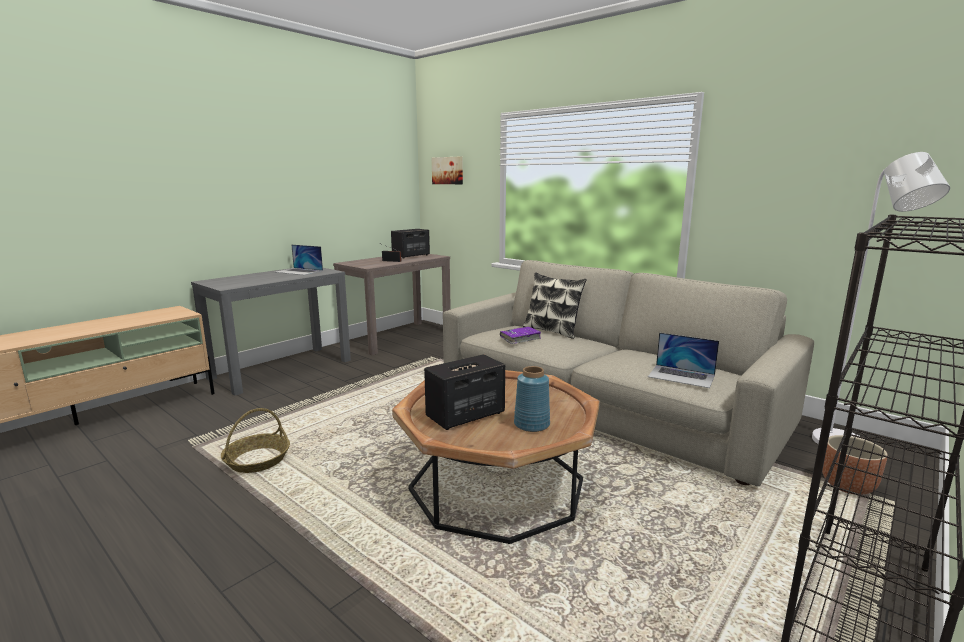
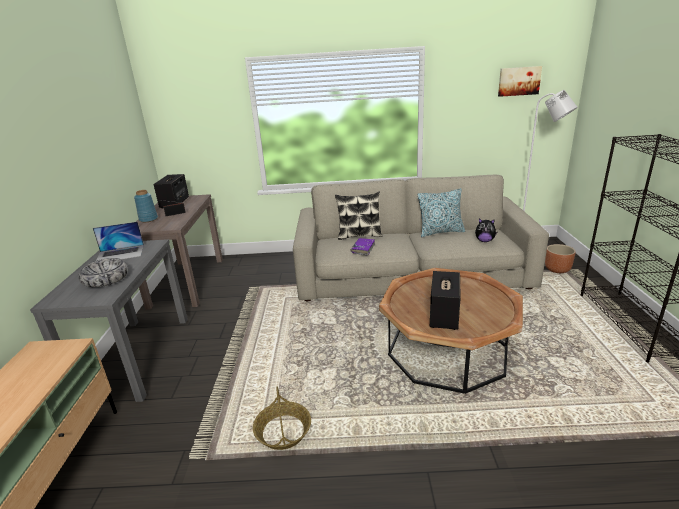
camera: 40 degrees left, 10 degrees up
(256, 279) = (106, 278): none -> bowl
(448, 170) = (186, 113): picture -> picture (519, 81)
(531, 424) = (481, 303): blue vase -> blue vase (148, 219)
(653, 355) = (440, 232): none -> pillow
(681, 376) = (484, 241): laptop -> plush toy

